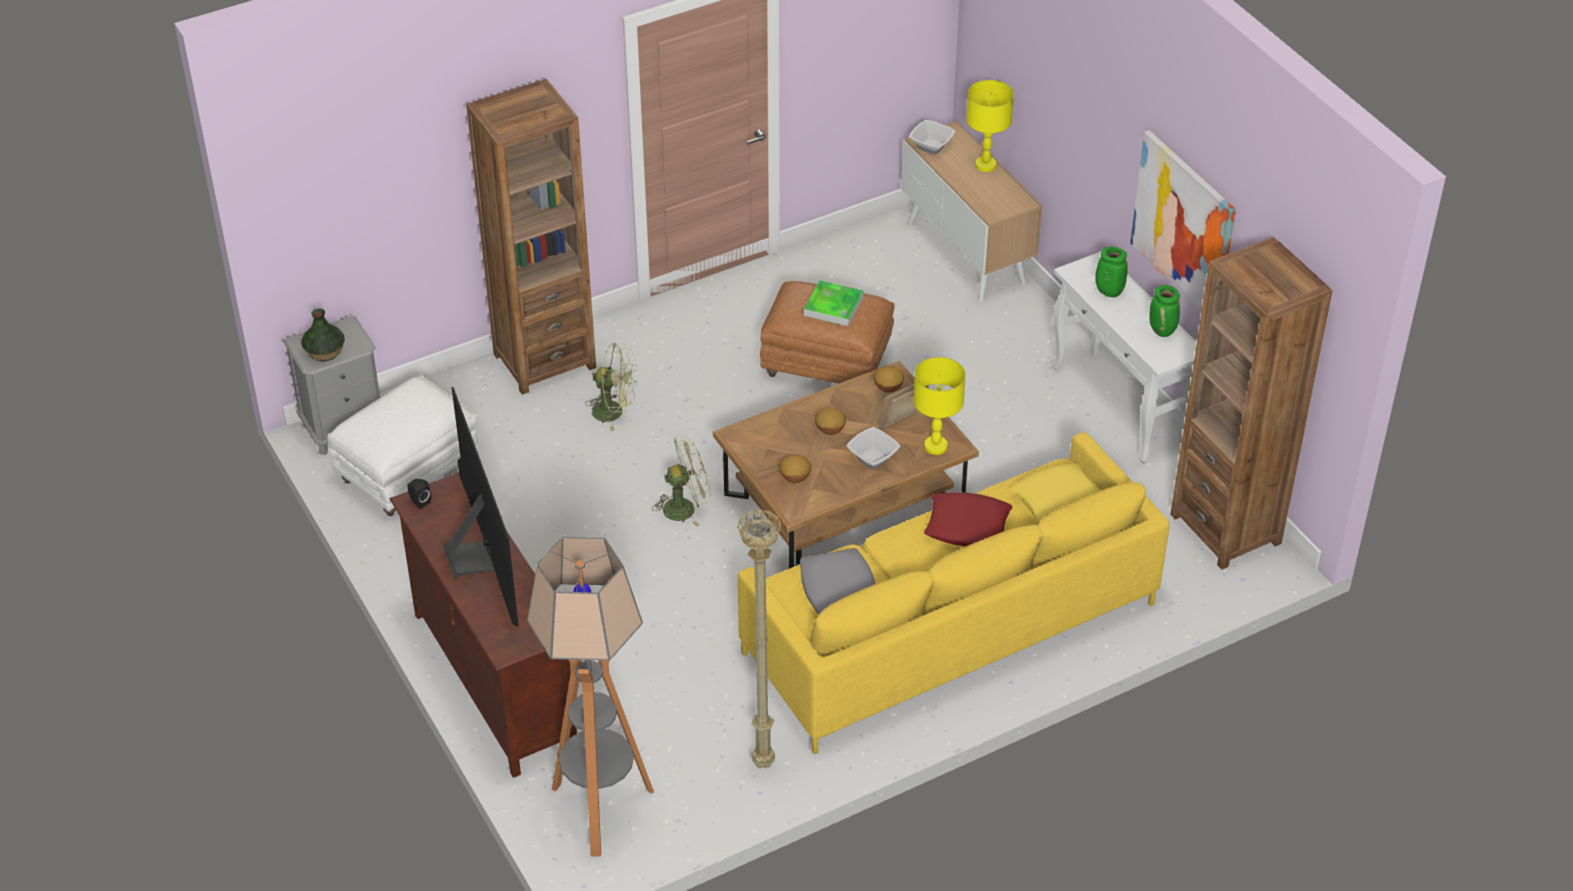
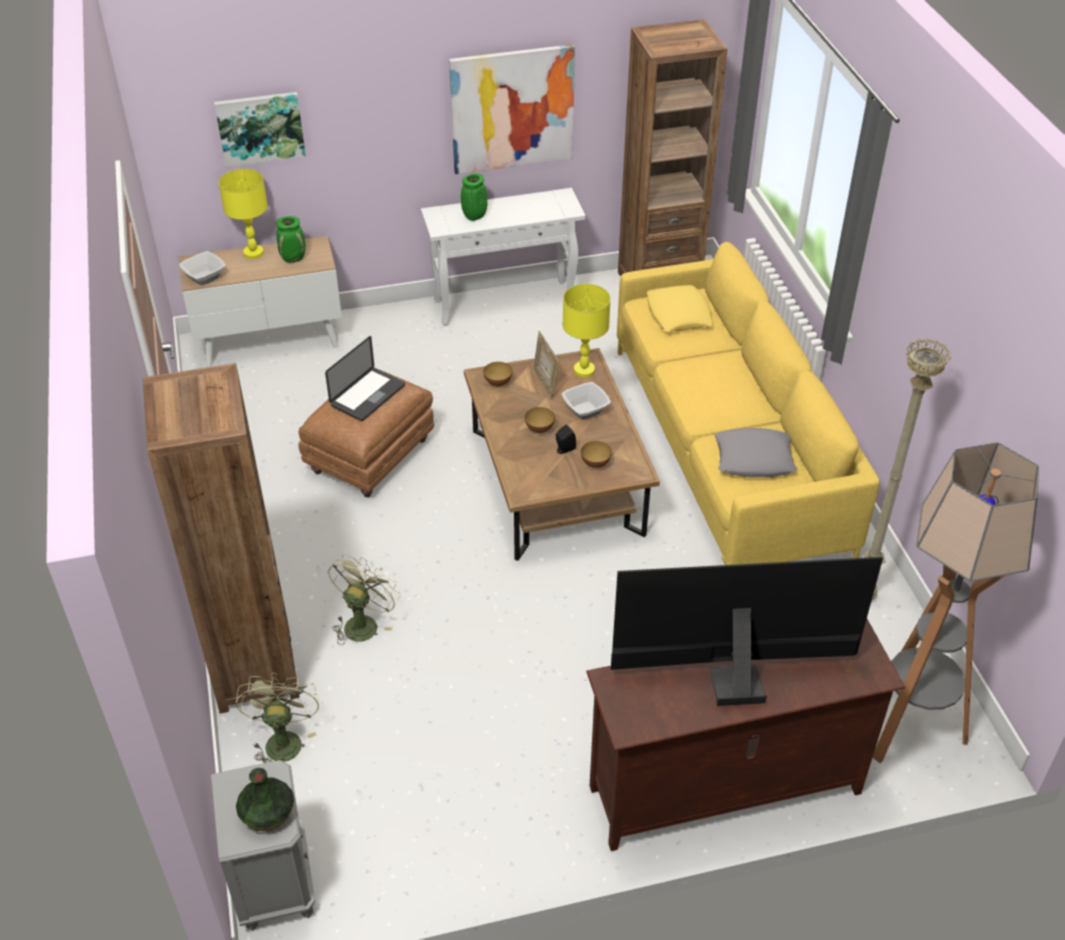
camera: 75 degrees left, 0 degrees up
(408, 471) = (378, 826): white ottoman -> none
(419, 502) = (629, 721): black speaker -> black speaker (564, 449)
(686, 507) = (523, 591): green fan -> green fan (282, 739)
(833, 306) = (368, 395): tray -> laptop
(968, 526) = (694, 369): red pillow -> none
(1026, 64) = (260, 128): none -> picture
(1162, 331) = (535, 202): green vase -> green vase (294, 258)

